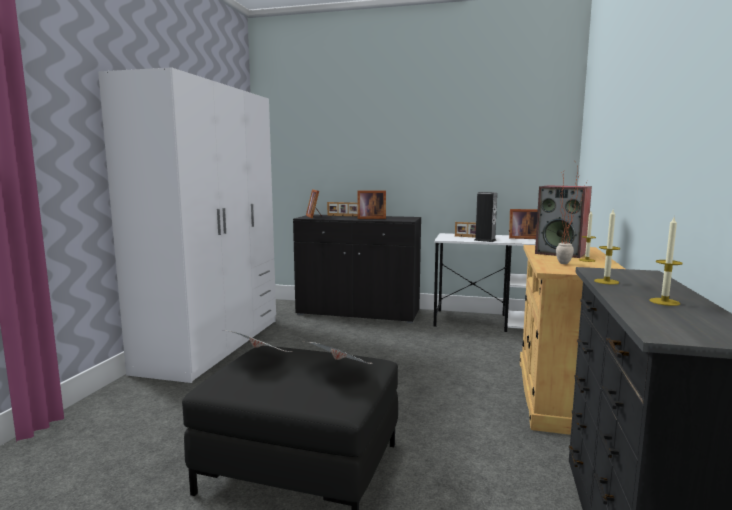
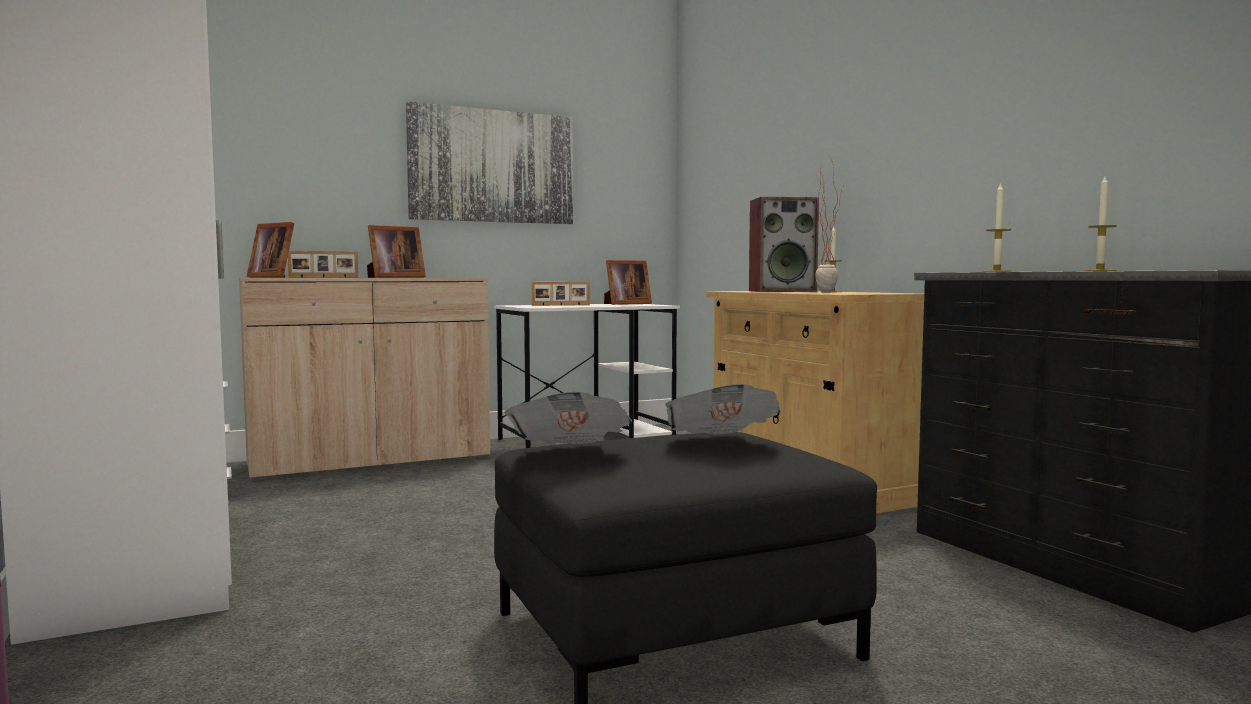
camera: 40 degrees left, 5 degrees down
(358, 312) = (370, 460): black cabinet -> beige cabinet
(443, 150) = (492, 166): none -> picture
(485, 240) = (591, 306): speaker -> none

